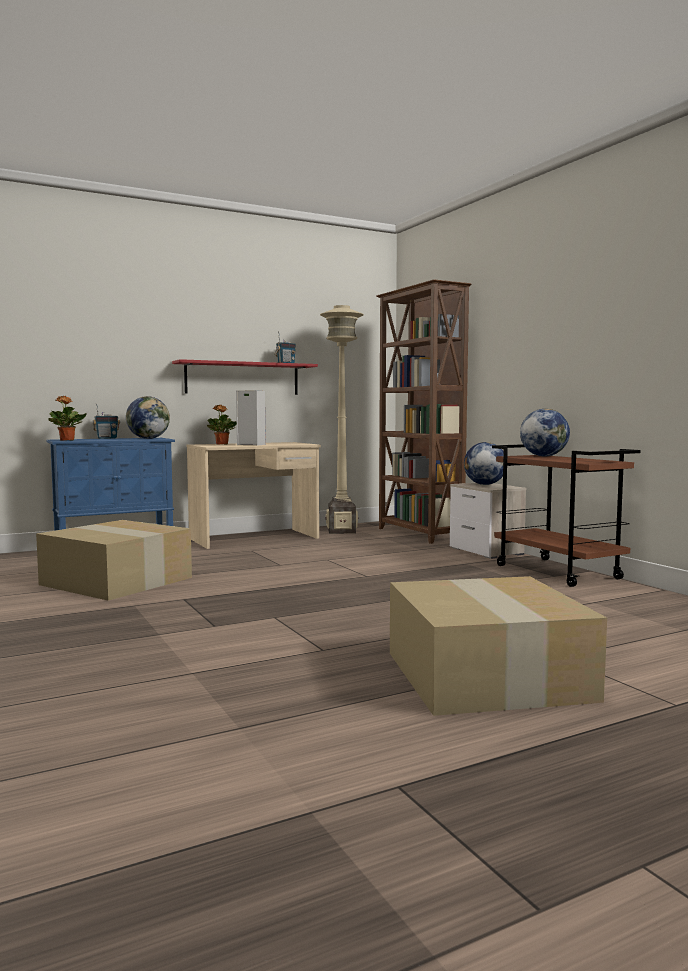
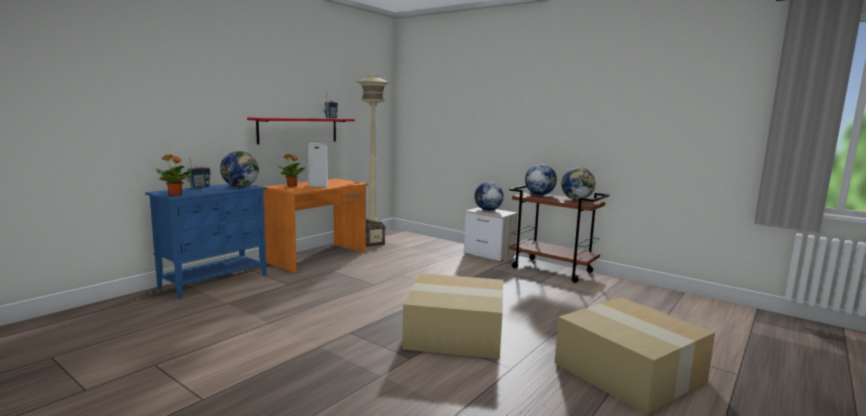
camera: 25 degrees left, 5 degrees up
(119, 581) = (269, 320): cardboard box -> cardboard box (456, 332)
(255, 538) = (318, 257): beige desk -> orange desk
(419, 534) = (428, 241): brown bookcase -> none
(590, 459) = (577, 199): none -> globe

